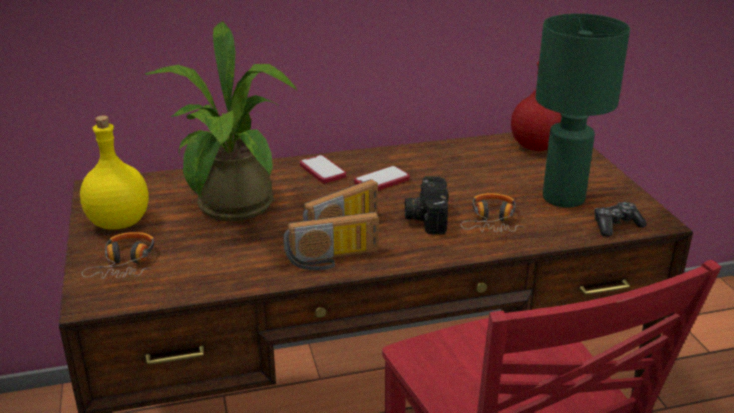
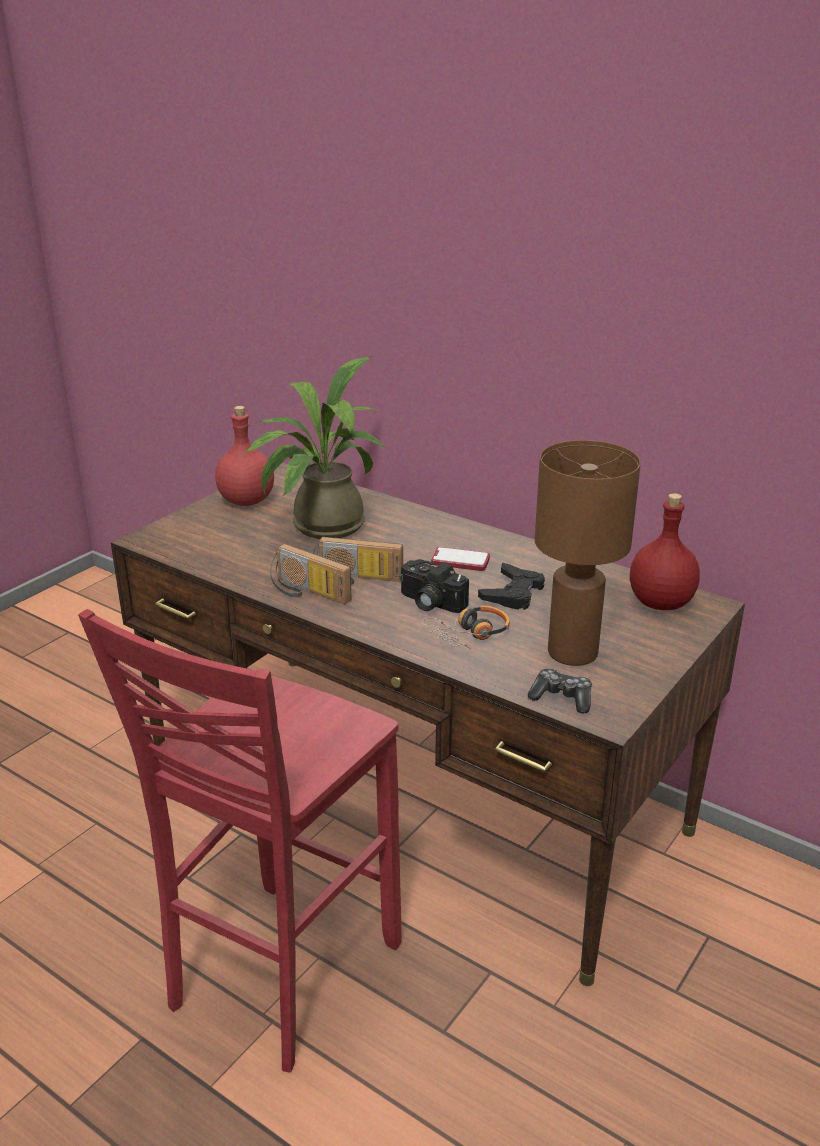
camera: 50 degrees right, 0 degrees up
(119, 222) = (247, 501): yellow bottle -> red bottle
(126, 264) = (200, 528): headphones -> none
(322, 171) = (436, 531): phone -> none
(425, 217) = (429, 602): camera -> camera turned 105 degrees counterclockwise
(457, 183) = (513, 593): none -> black game controller
(562, 198) = (571, 653): green table lamp -> brown table lamp

